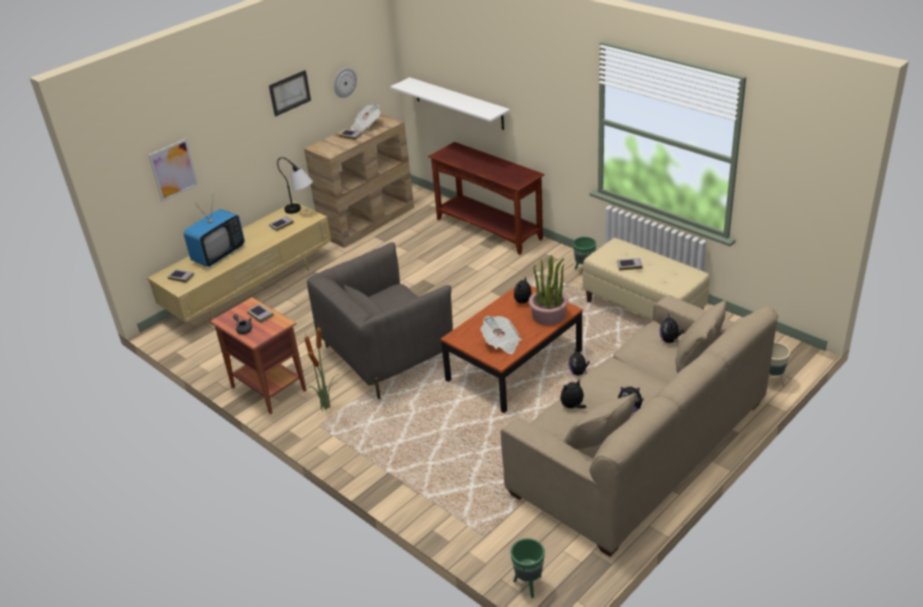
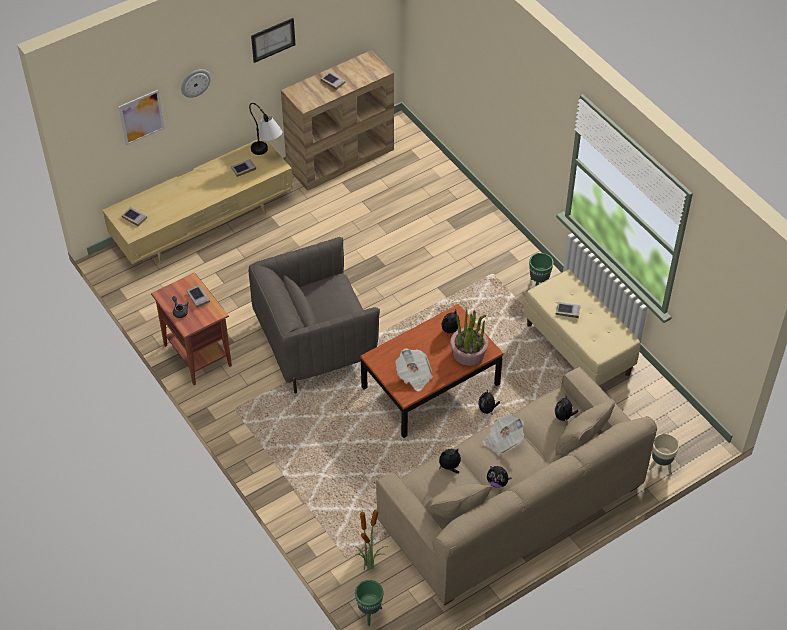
camera: 10 degrees right, 15 degrees up
(218, 255) = (175, 196): television -> none
(326, 406) = (246, 388): potted plant -> potted plant (370, 566)
(344, 82) = (336, 24): wall clock -> wall clock (195, 82)
(366, 126) = (352, 69): newspaper -> newspaper (502, 441)
(458, 103) = (453, 69): white shelf -> none
(489, 229) = (462, 201): brown console table -> none

